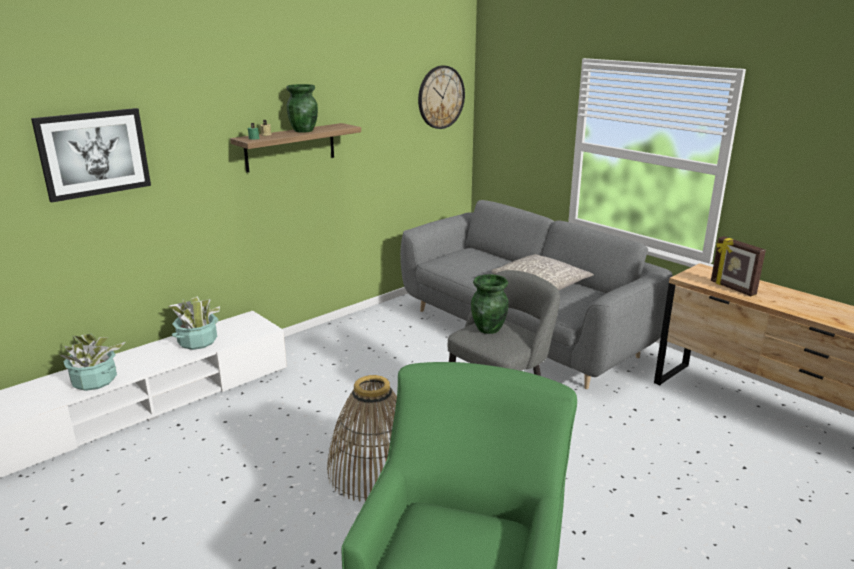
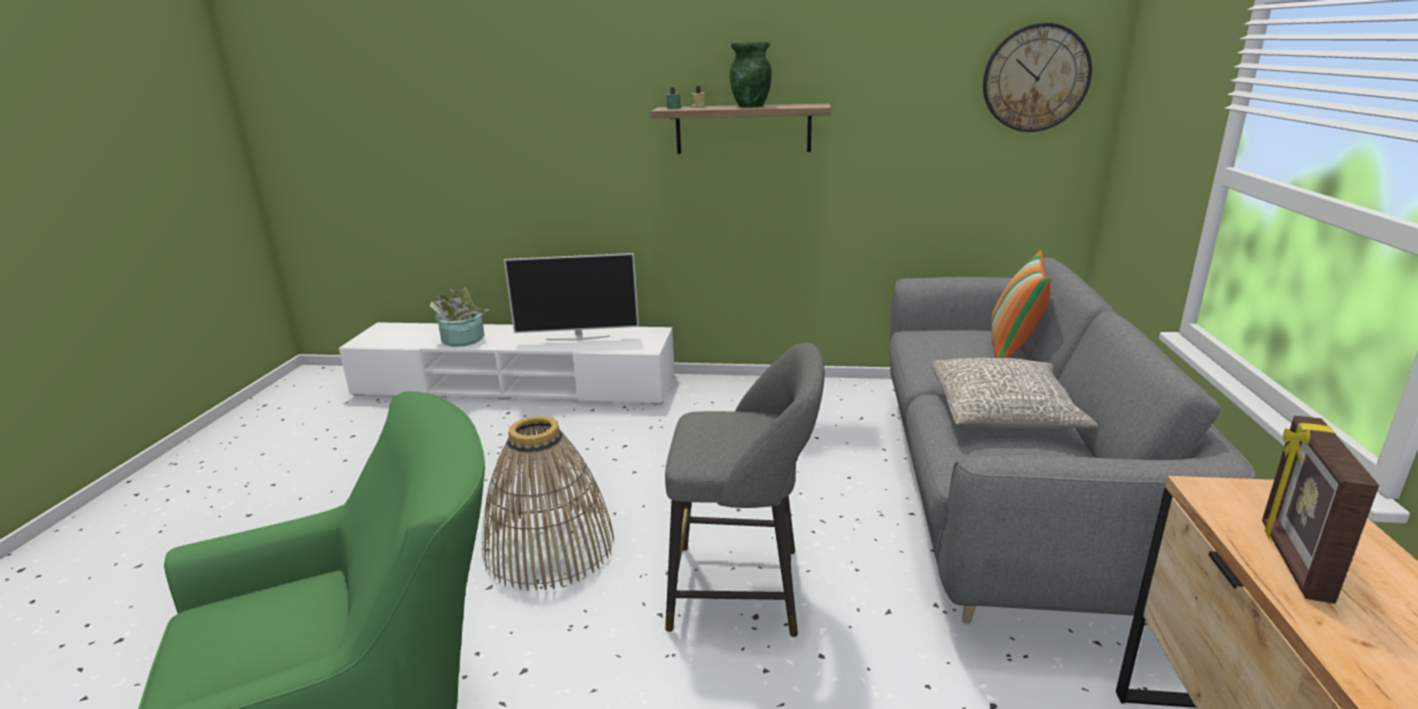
camera: 50 degrees right, 0 degrees up
(94, 153) = (505, 107): picture -> none
(197, 342) = (578, 338): potted plant -> television
(489, 329) = (733, 424): green vase -> none
(492, 255) = (1013, 350): none -> pillow

